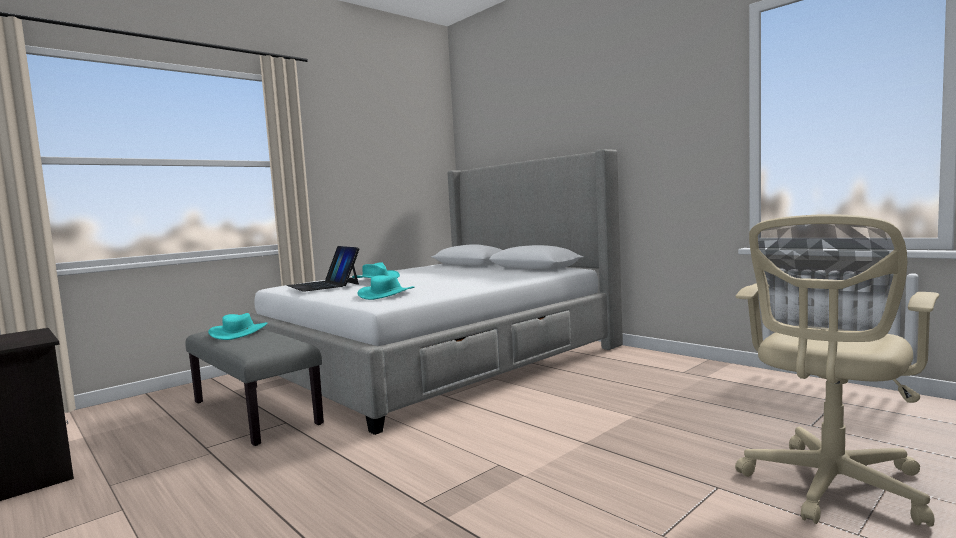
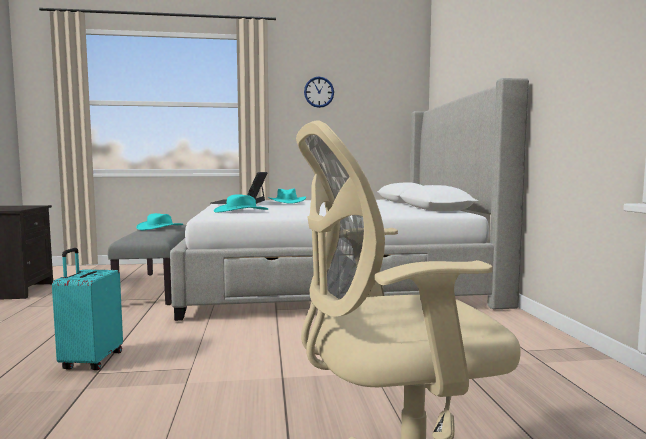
camera: 35 degrees right, 0 degrees up
(354, 148) = (319, 92): none -> wall clock
(385, 498) = (91, 361): none -> turquoise suitcase

